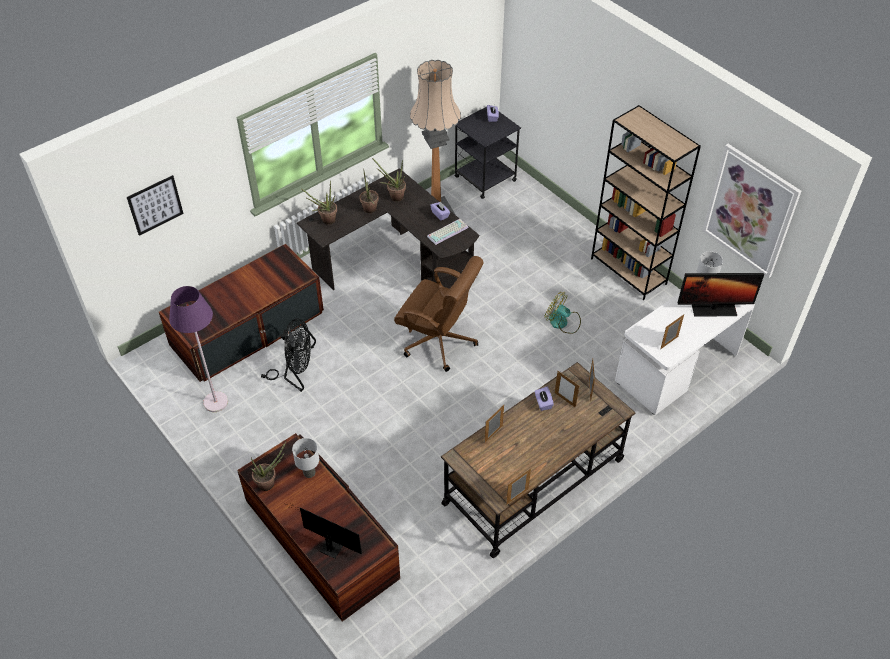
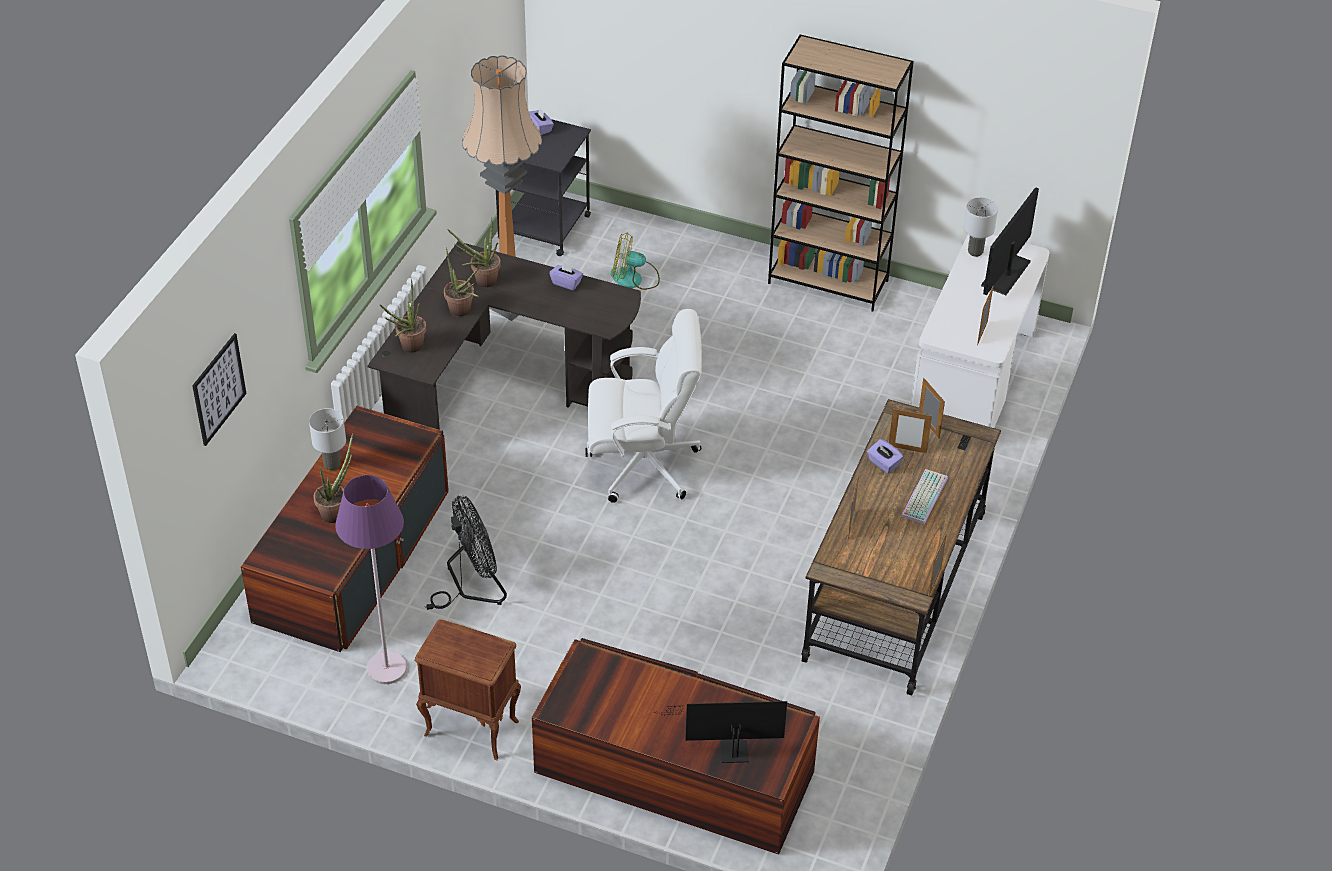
camera: 30 degrees left, 5 degrees down
(232, 458) = (470, 728): none -> brown nightstand
(270, 482) = (589, 712): potted plant -> potted plant (336, 511)
(309, 474) = (634, 679): white table lamp -> white table lamp (333, 465)
(439, 341) = (643, 465): brown office chair -> white office chair
(447, 231) = (594, 301): keyboard -> keyboard (923, 496)
(562, 322) = (789, 378): fan -> fan (634, 279)
(713, 309) = (1005, 273): monitor -> monitor turned 150 degrees clockwise
(750, 211) = (1005, 127): picture -> none

